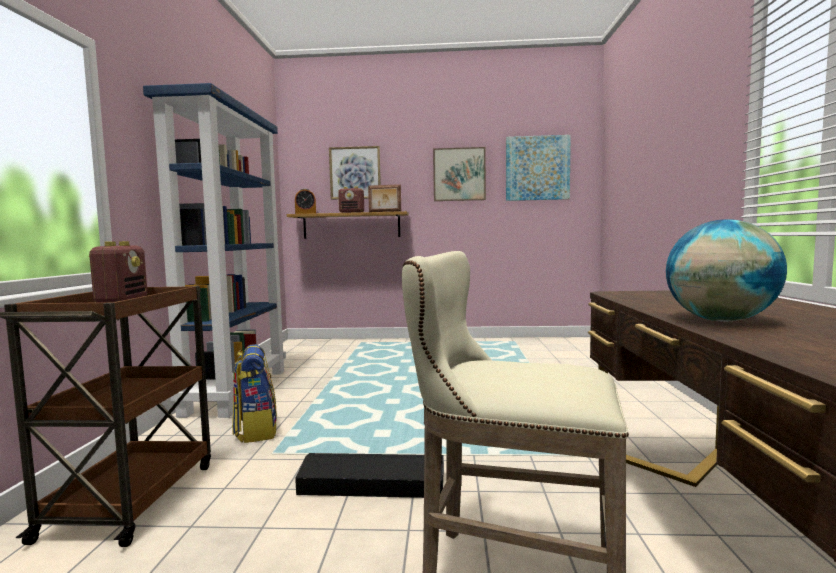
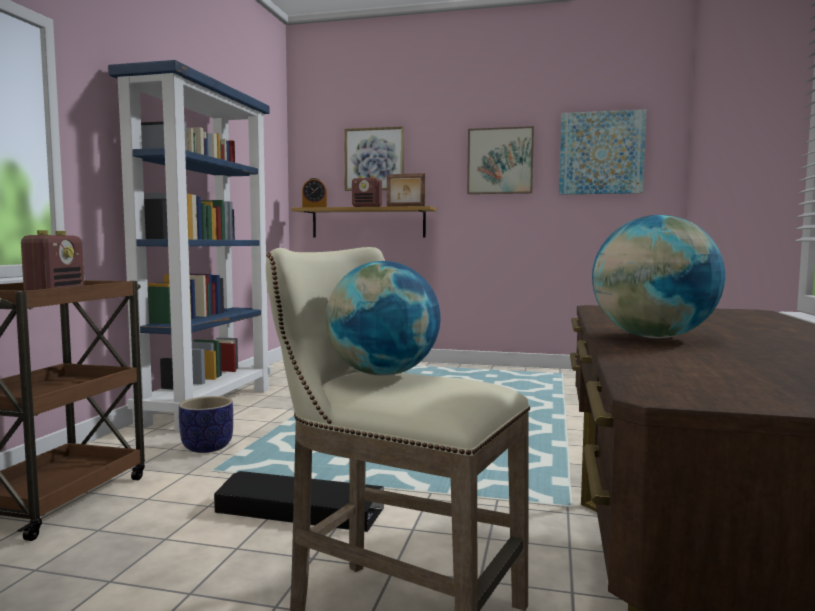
camera: 10 degrees right, 0 degrees up
(256, 430) = (207, 447): backpack -> planter
(495, 365) = (383, 374): none -> globe

